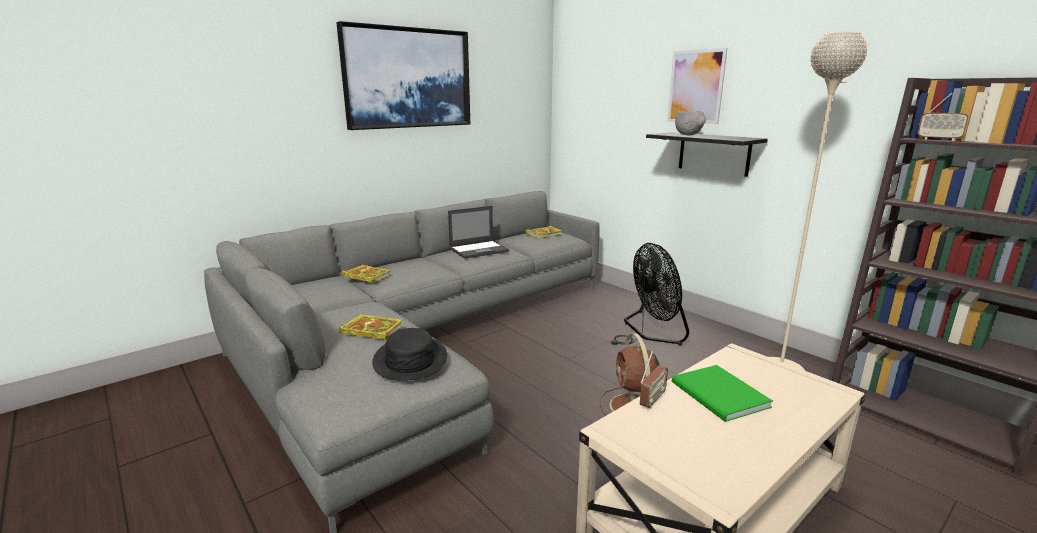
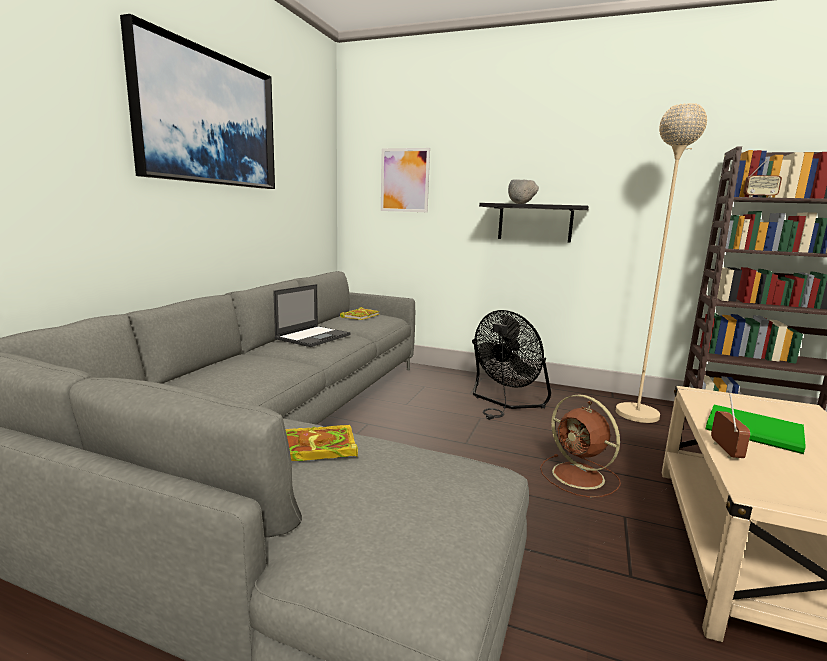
camera: 30 degrees left, 5 degrees down
(366, 276) = (202, 382): book -> none
(410, 360) = (428, 474): black hat -> none
(696, 87) = (513, 160): picture -> picture (404, 180)

